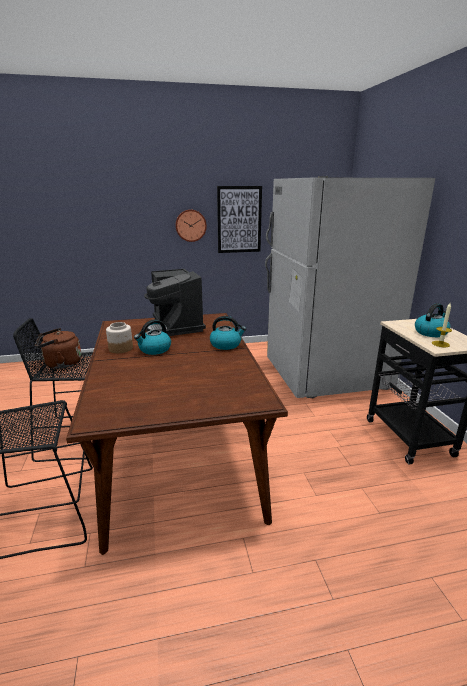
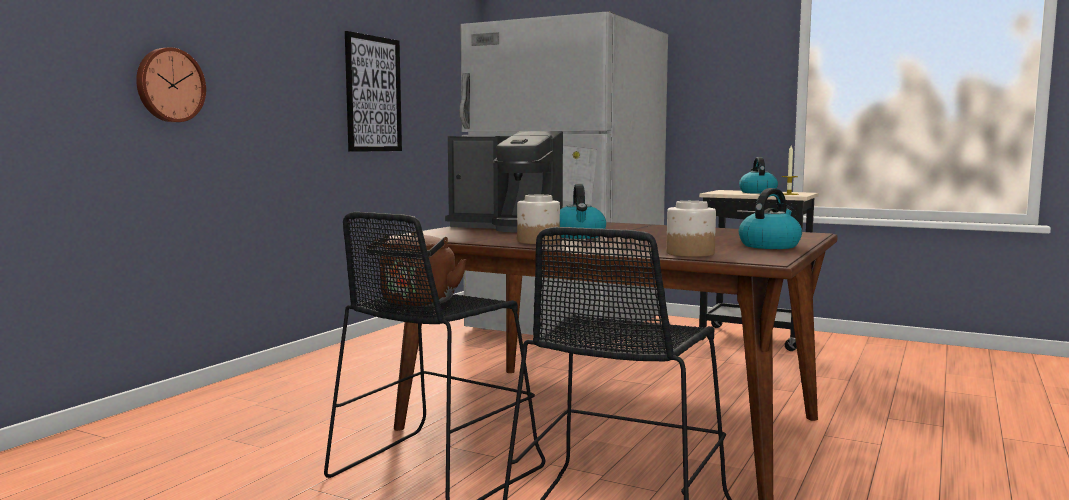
camera: 50 degrees left, 15 degrees down
(104, 393) = (689, 253): none -> jar
(190, 225) = (310, 97): wall clock -> wall clock (169, 85)
(226, 344) = (627, 225): kettle -> kettle (769, 246)

